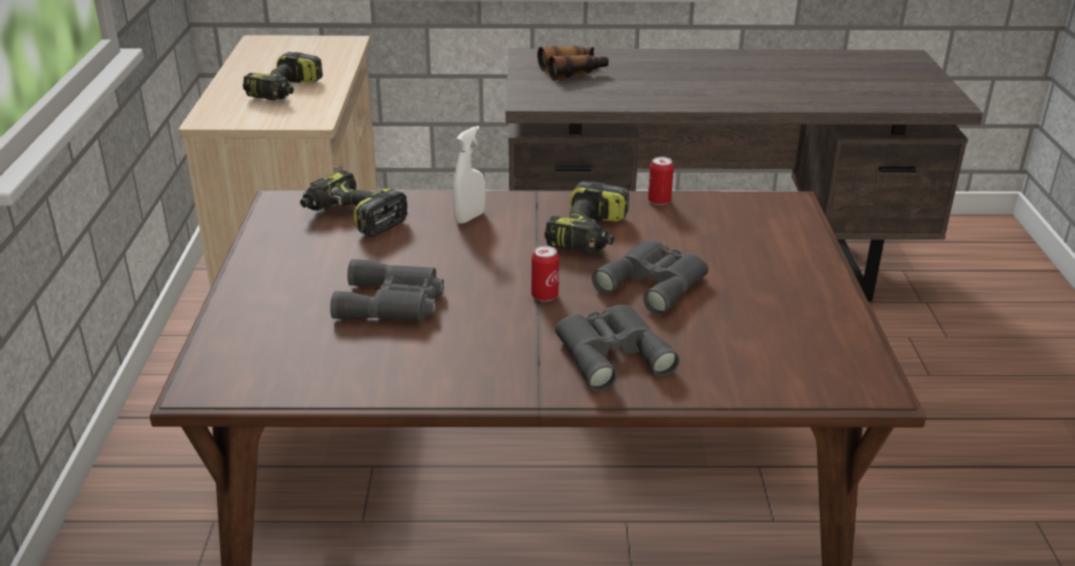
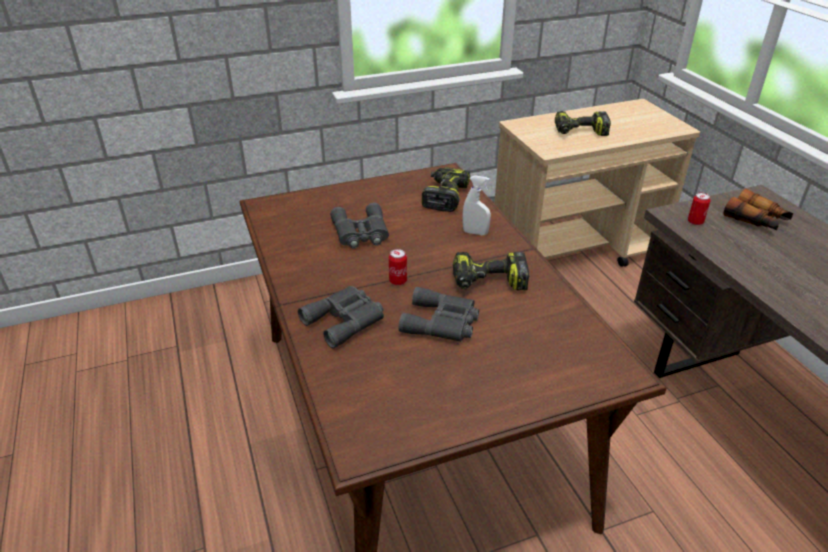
camera: 70 degrees right, 5 degrees up
(659, 201) = (565, 303): can -> can (695, 222)

